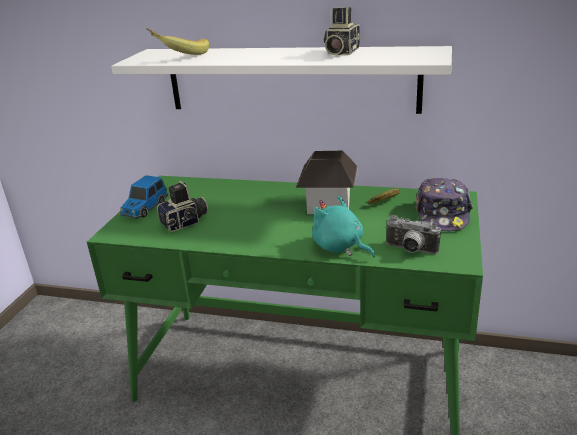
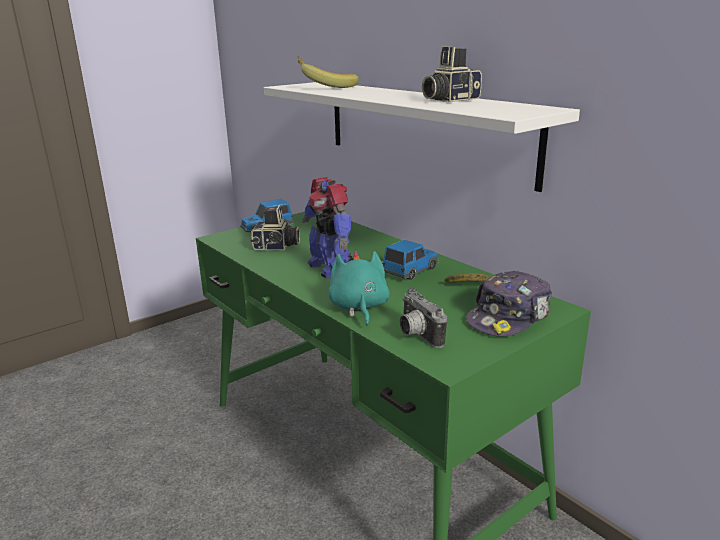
camera: 35 degrees right, 5 degrees down
(264, 224) = (330, 268): none -> toy robot
(328, 204) = (411, 271): toy house -> toy car

